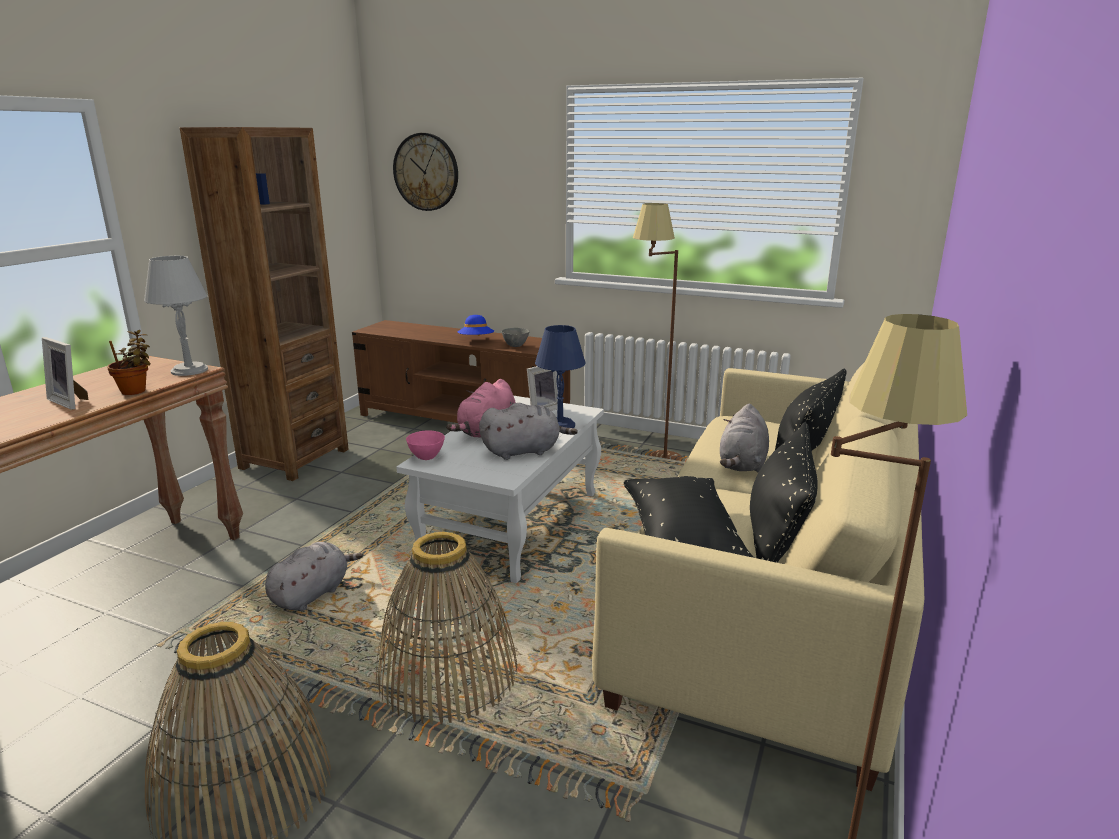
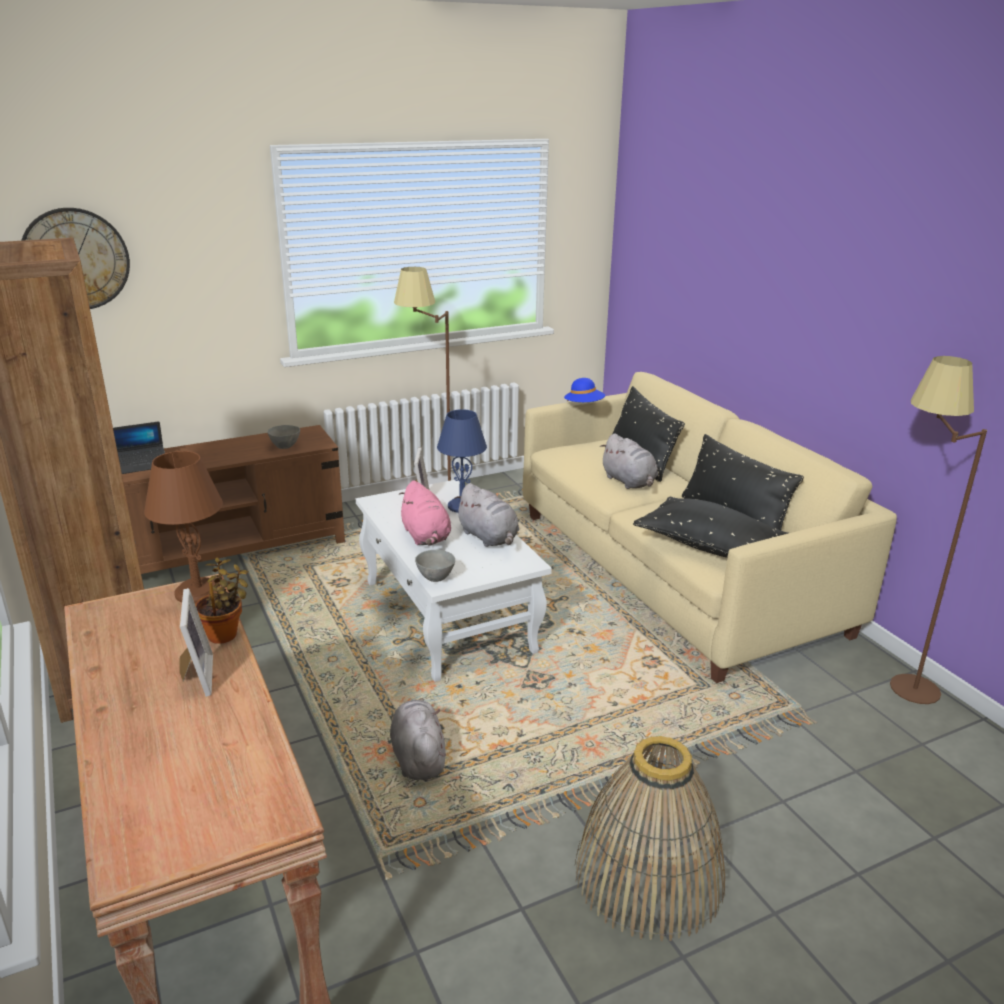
camera: 50 degrees left, 5 degrees up
(71, 401) = (195, 677): picture frame -> picture frame turned 90 degrees counterclockwise
(189, 370) = (197, 592): grey table lamp -> brown table lamp
(421, 332) = (141, 465): none -> laptop
(426, 457) = (436, 578): pink bowl -> grey bowl
(448, 673) = (613, 730): basket -> none
(476, 340) = (230, 454): blue hat -> blue hat (584, 406)
(524, 451) = (489, 538): grey plush toy -> grey plush toy turned 120 degrees clockwise

